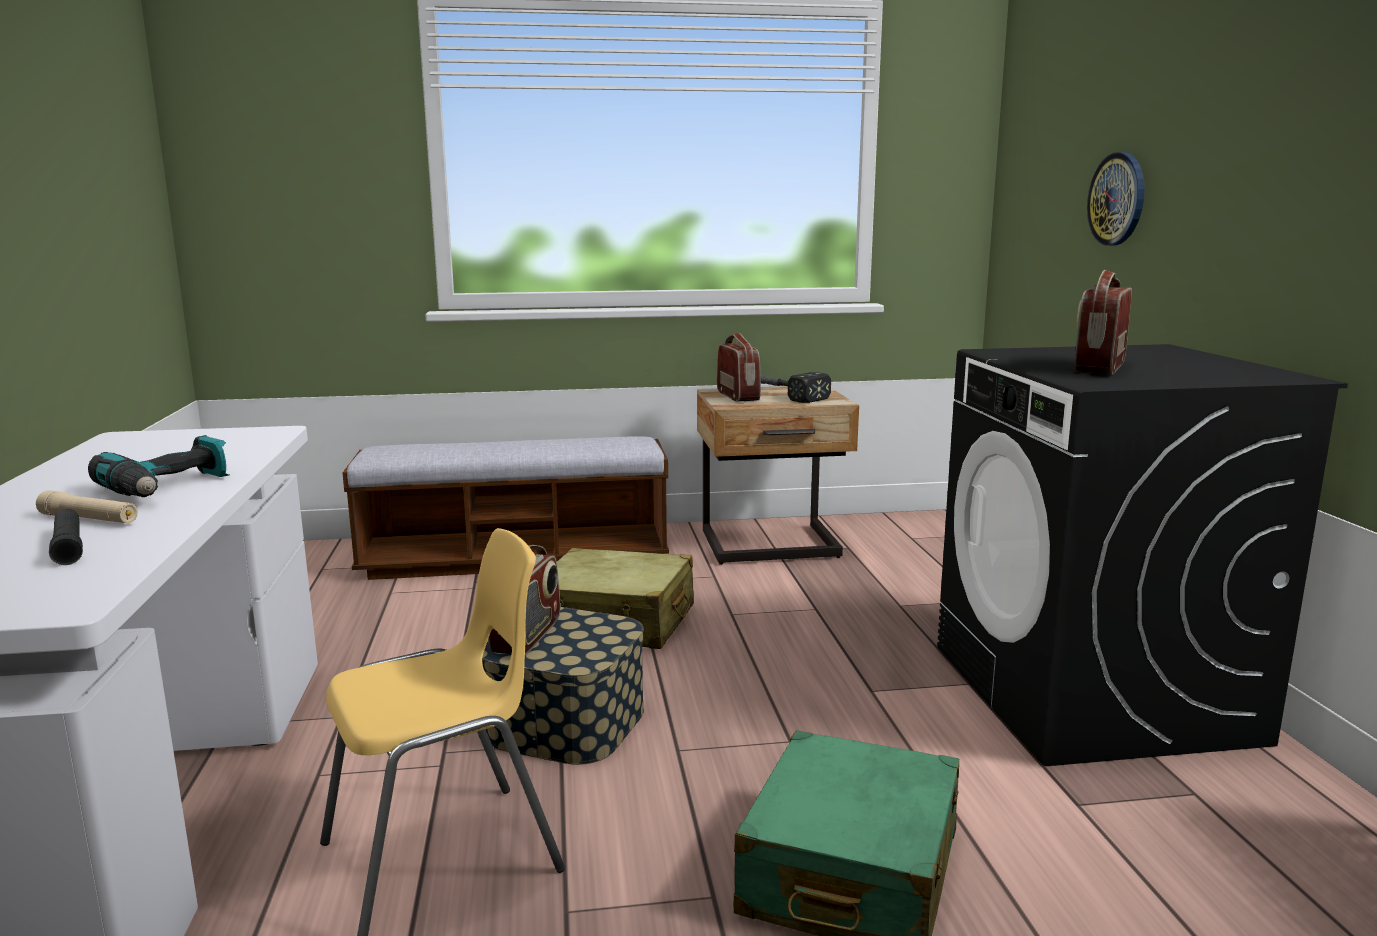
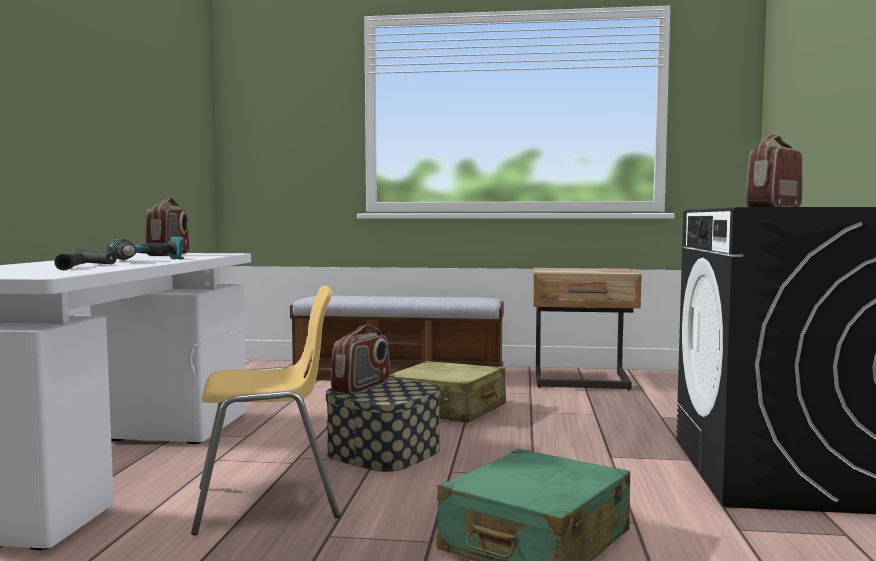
camera: 15 degrees right, 10 degrees down
(89, 519) = (93, 264): beige flashlight -> black flashlight
(738, 396) = (557, 270): radio -> radio (169, 254)
(783, 395) = (591, 270): hammer -> none
(1117, 199) = (830, 115): wall clock -> none

